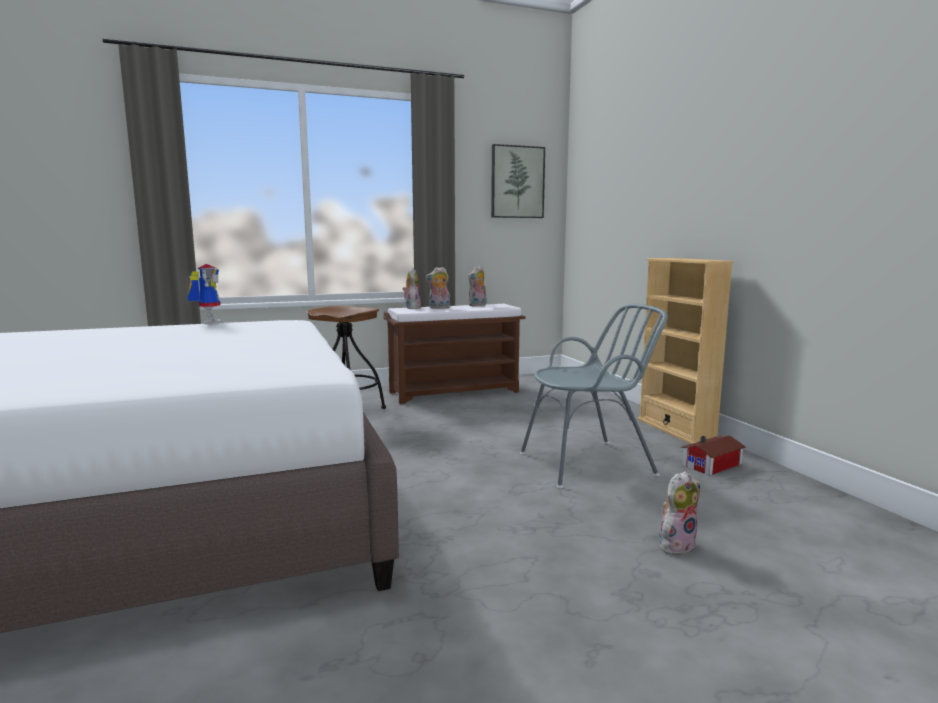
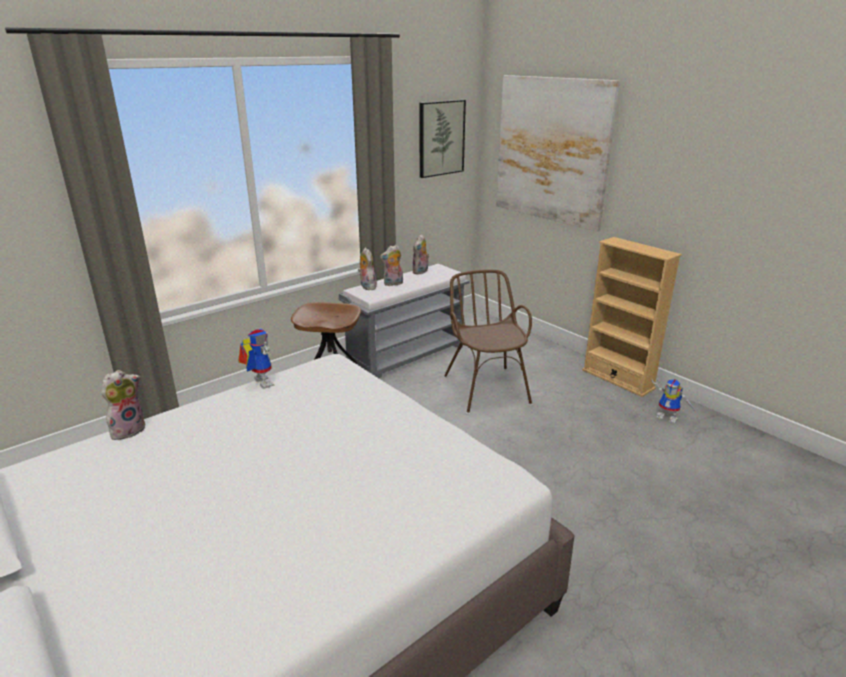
camera: 20 degrees left, 15 degrees up
(455, 392) = (407, 355): brown bench -> grey bench
(510, 419) = (485, 388): none -> brown chair
(591, 462) = (586, 434): grey chair -> none
(619, 182) = (552, 150): none -> picture
(676, 545) = (700, 513): plush toy -> plush toy (128, 429)
(714, 464) = (669, 417): toy house -> toy robot

